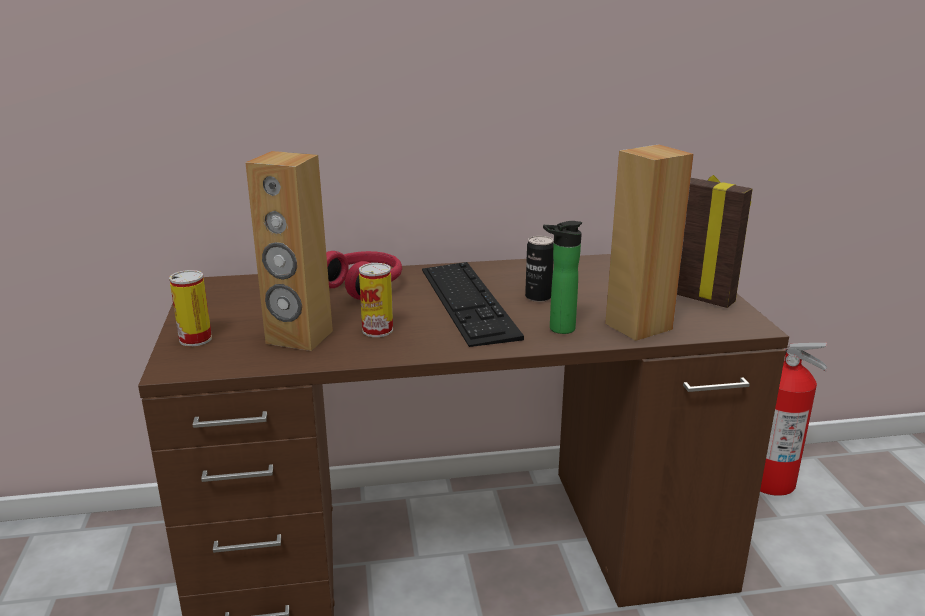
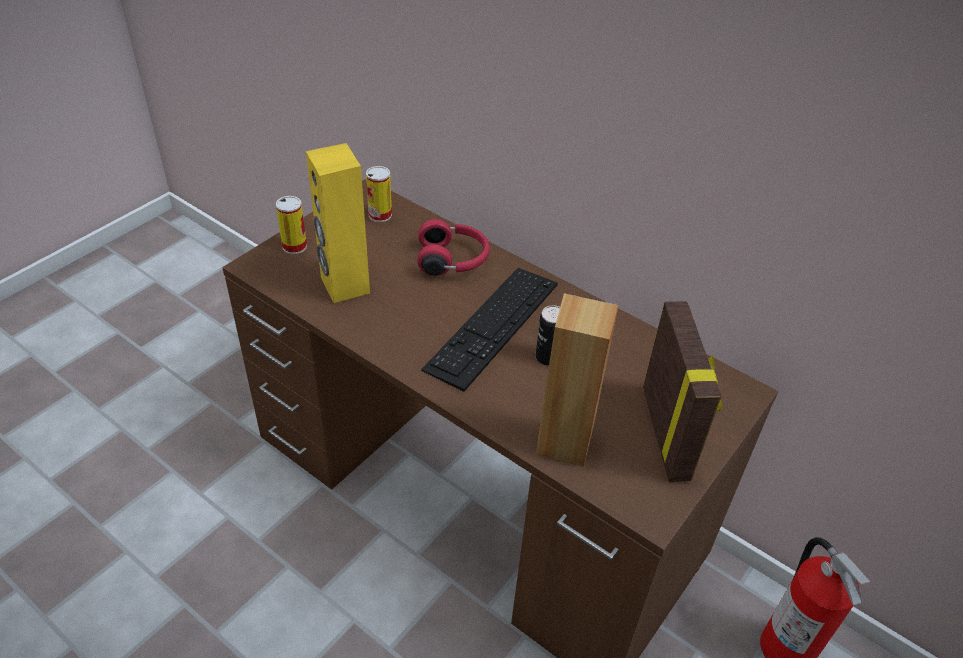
camera: 45 degrees right, 20 degrees up
(299, 337) = (344, 285): brown speaker -> yellow speaker
(377, 330) = (394, 312): can -> can (380, 215)
(558, 329) = (503, 400): bottle -> none

